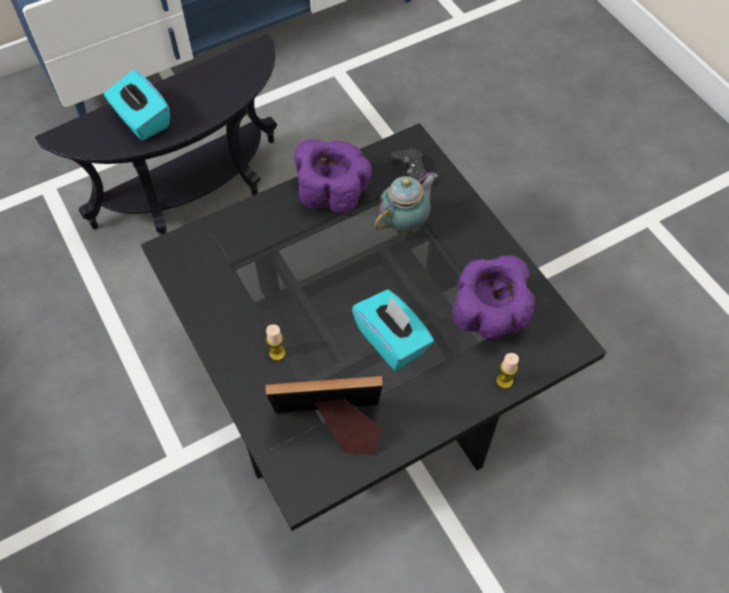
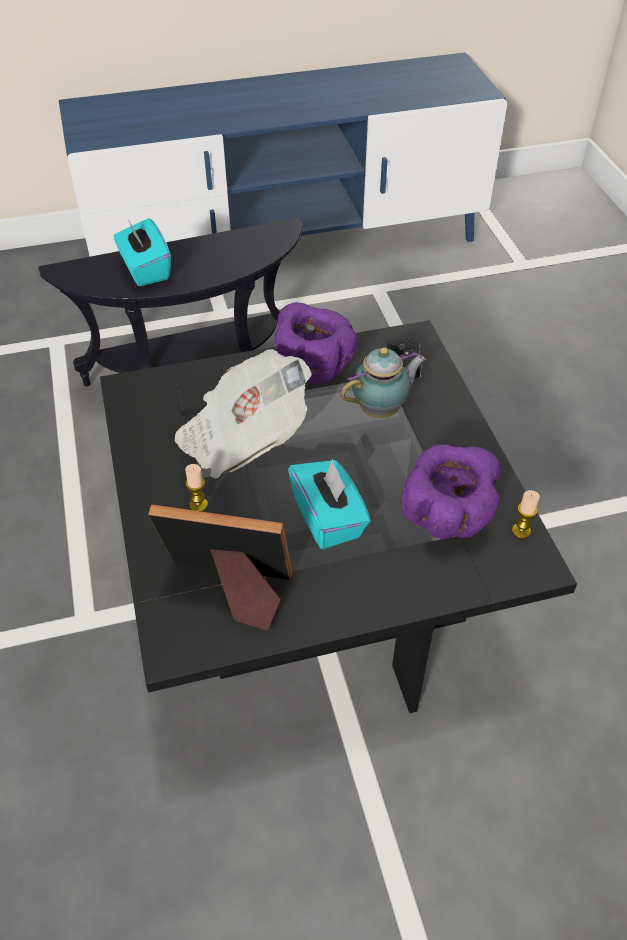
camera: 15 degrees right, 10 degrees down
(294, 279) = (243, 438): none -> newspaper
(504, 381) = (444, 588): candle -> candle (521, 531)

